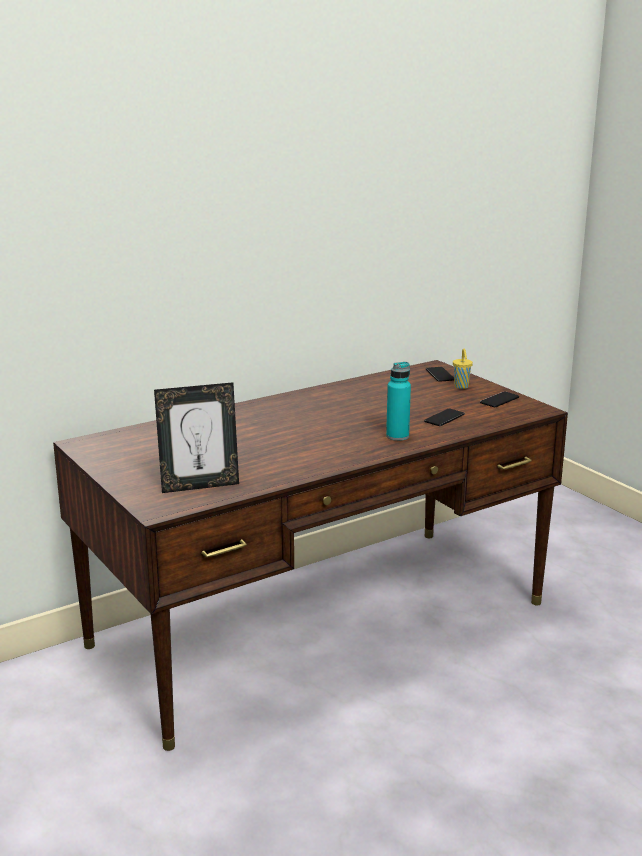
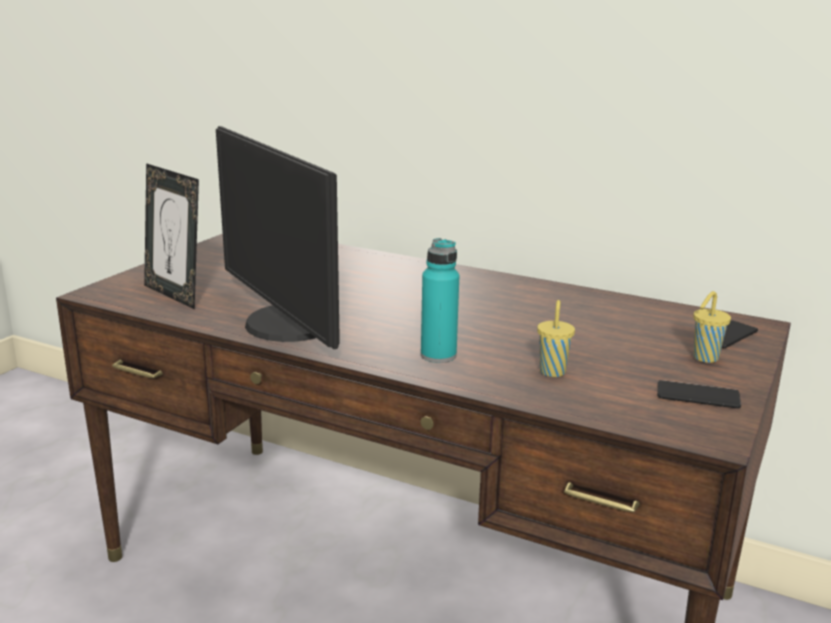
camera: 60 degrees right, 0 degrees up
(304, 463) = (286, 325): none -> monitor
(444, 418) = (552, 371): phone -> yellow cup

